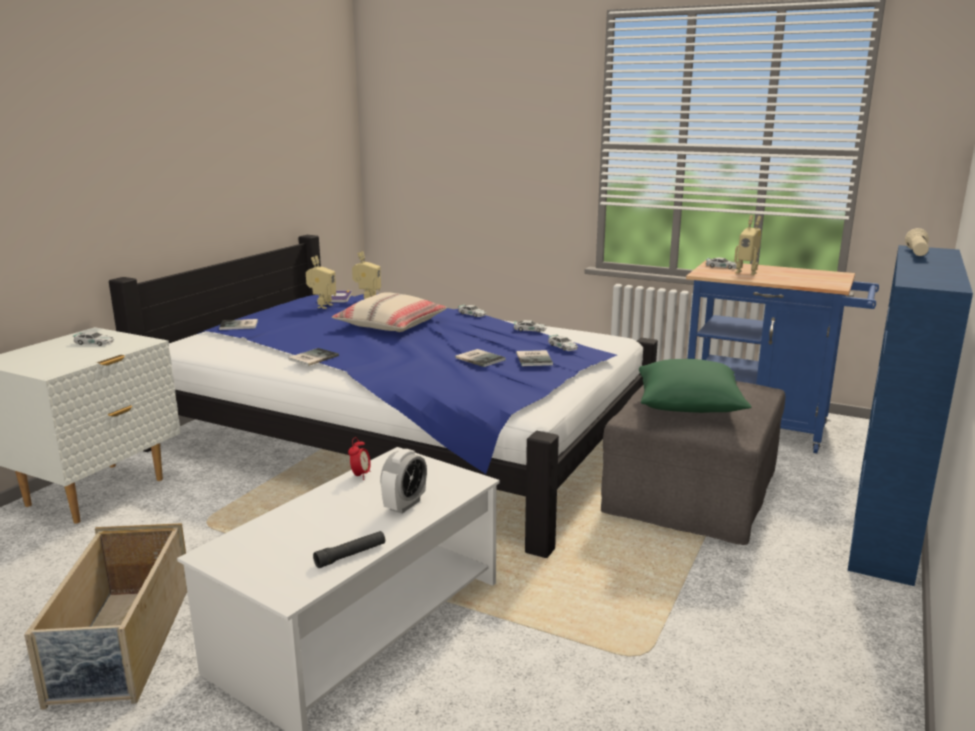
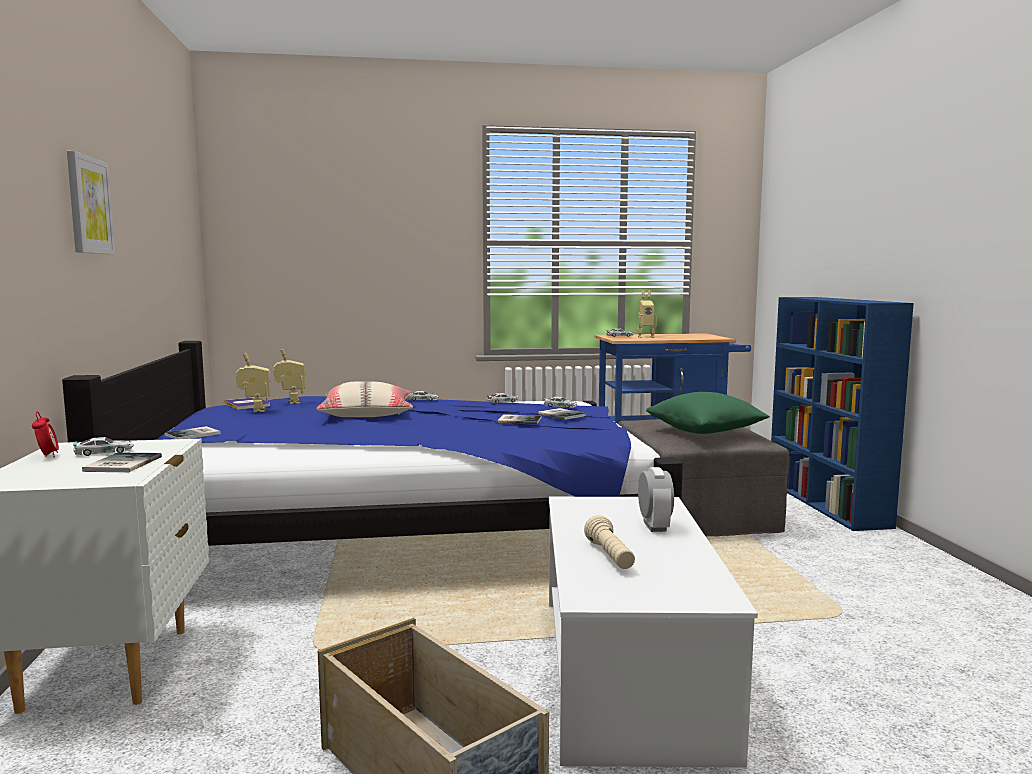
camera: 35 degrees left, 10 degrees down
(157, 139) = (88, 205): none -> picture
(311, 358) = (354, 443): book -> book (120, 464)
(351, 555) = (699, 564): black flashlight -> none
(360, 475) = (570, 519): alarm clock -> alarm clock (47, 456)
(916, 254) = (809, 297): beige flashlight -> beige flashlight (610, 557)

